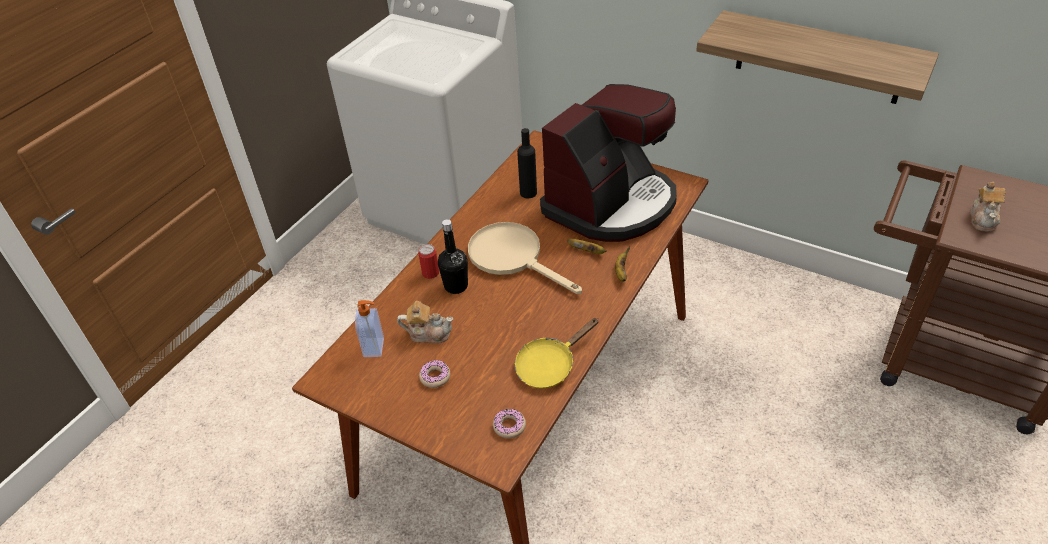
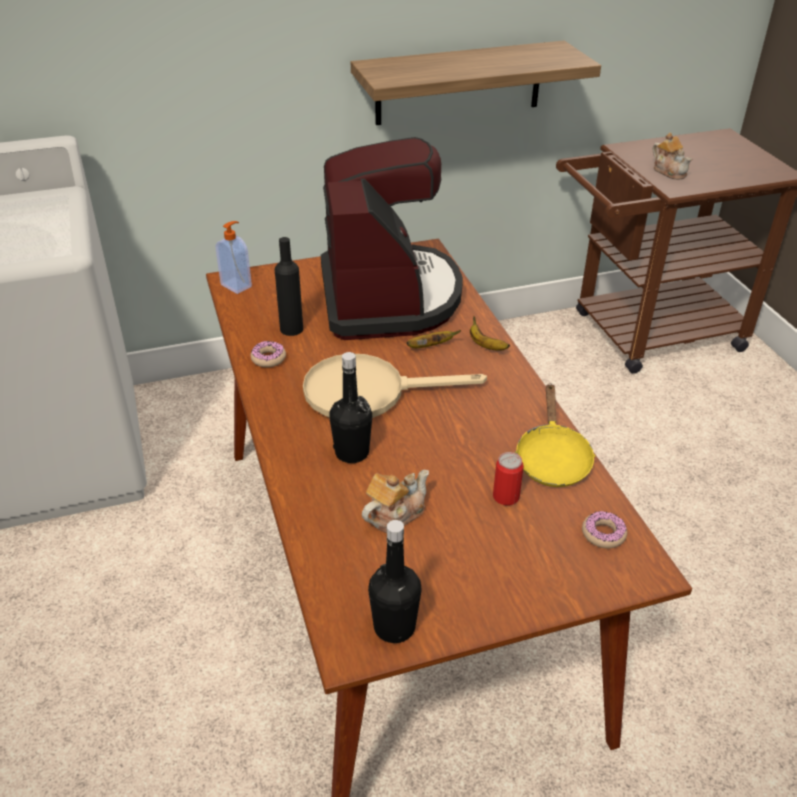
camera: 50 degrees left, 5 degrees down
(351, 385) = (394, 627): none -> black bottle
(375, 347) = (359, 570): soap dispenser -> soap dispenser (237, 285)
(430, 273) = (304, 458): can -> can (505, 497)
(435, 377) = (468, 547): donut -> donut (268, 358)

